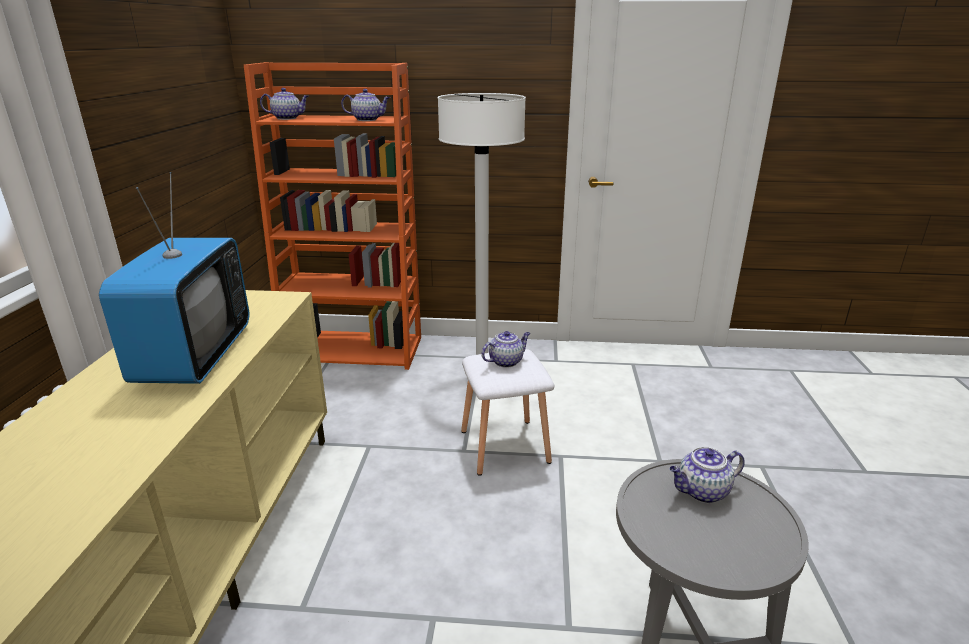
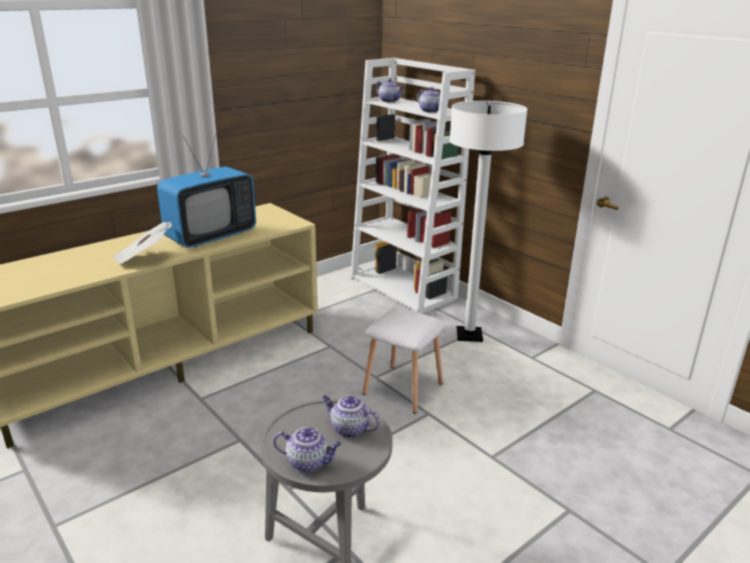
camera: 45 degrees right, 0 degrees up
(137, 432) = (143, 258): none -> newspaper
(355, 350) = (404, 288): orange bookcase -> white bookcase
(506, 361) = (408, 319): teapot -> teapot (309, 462)

